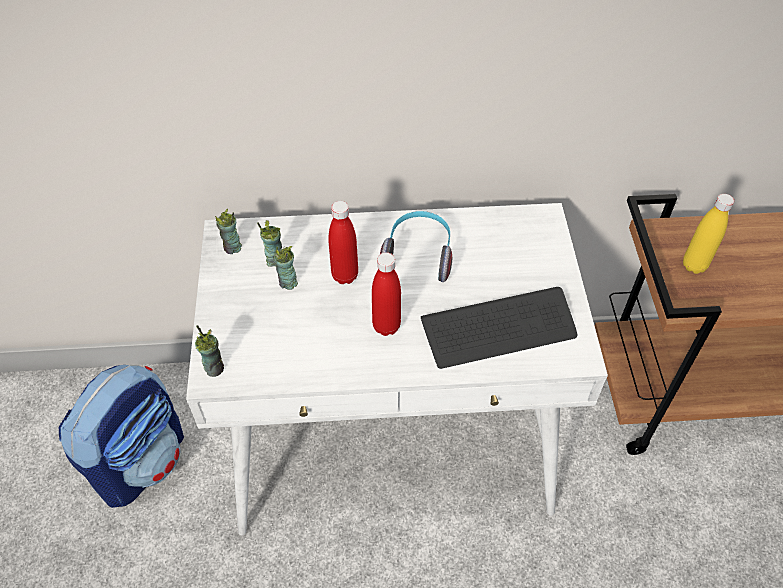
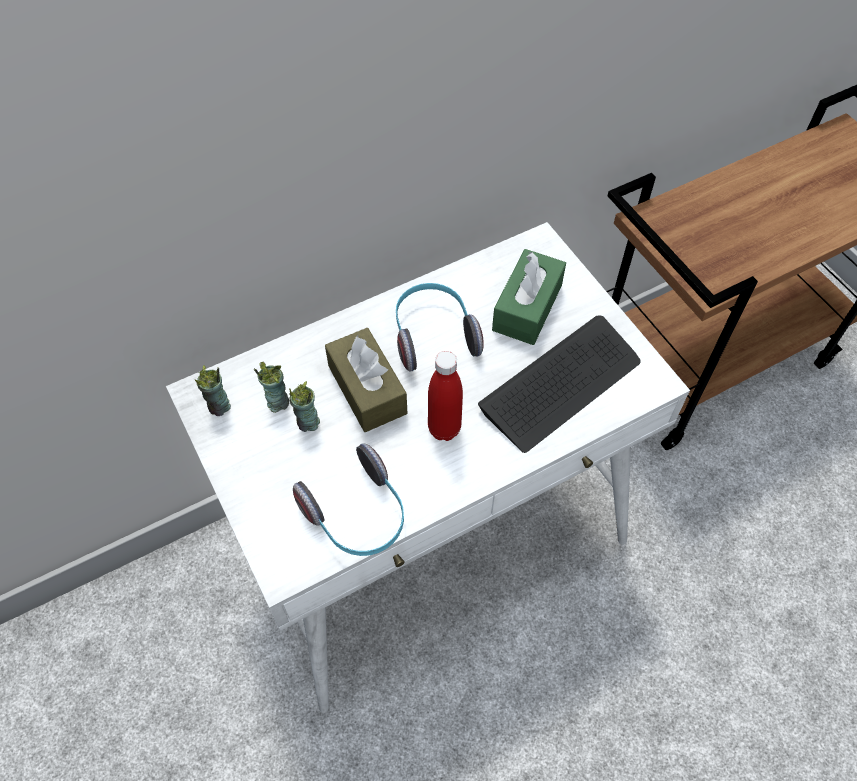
camera: 25 degrees left, 5 degrees up
(141, 460) = (166, 683): backpack -> none
(214, 368) = (281, 556): cup -> none
(285, 362) = (358, 515): none -> headphones
(345, 276) = (367, 390): red bottle -> brown tissue box
(506, 261) = (527, 307): none -> green tissue box
(694, 265) = (699, 241): yellow bottle -> none

